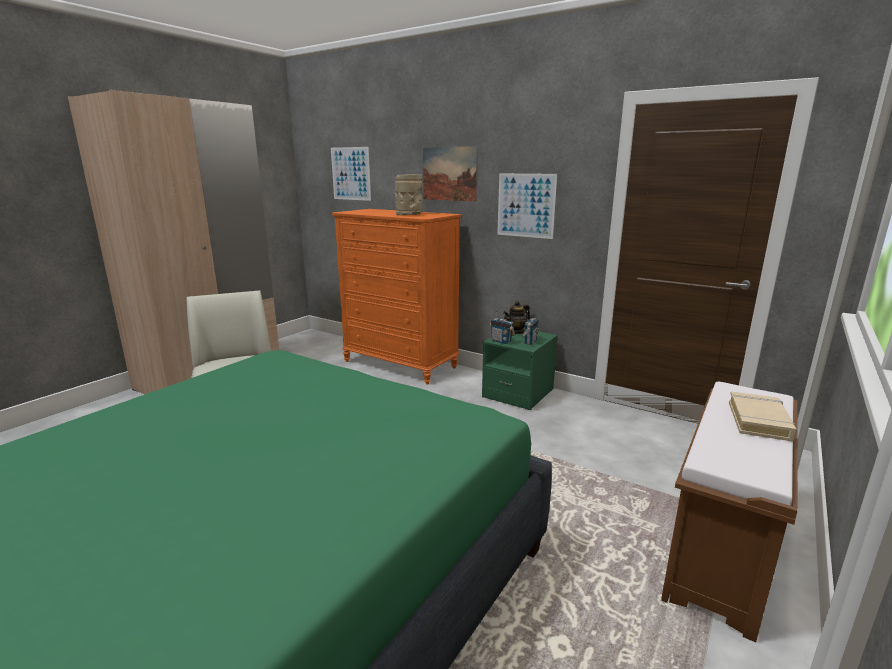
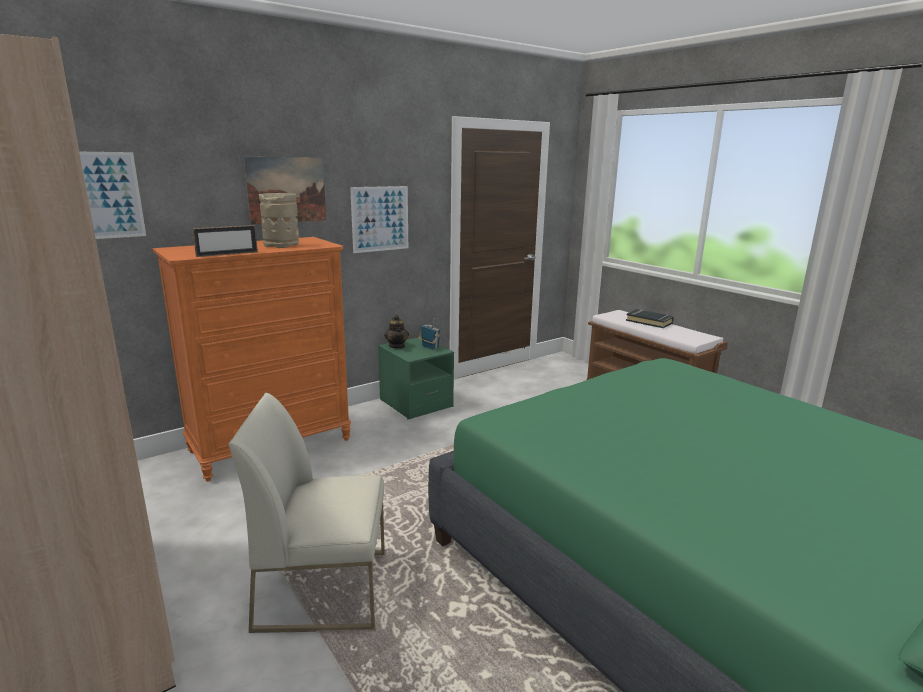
camera: 70 degrees left, 0 degrees up
(360, 213) = (227, 254): none -> picture frame
(501, 341) = (417, 356): radio -> none
(759, 421) = (649, 322): beige book -> black book

